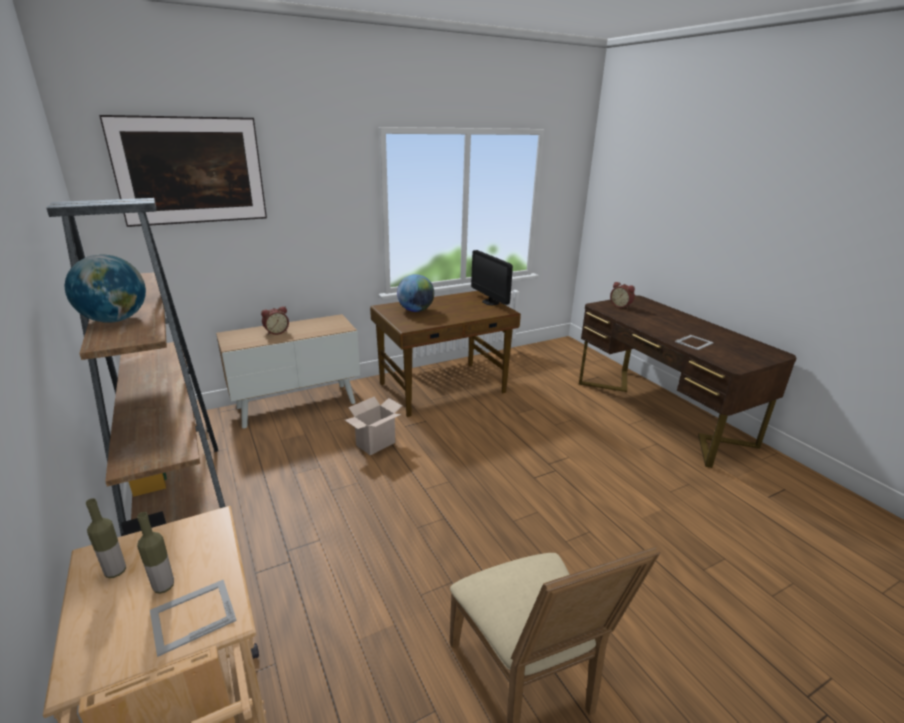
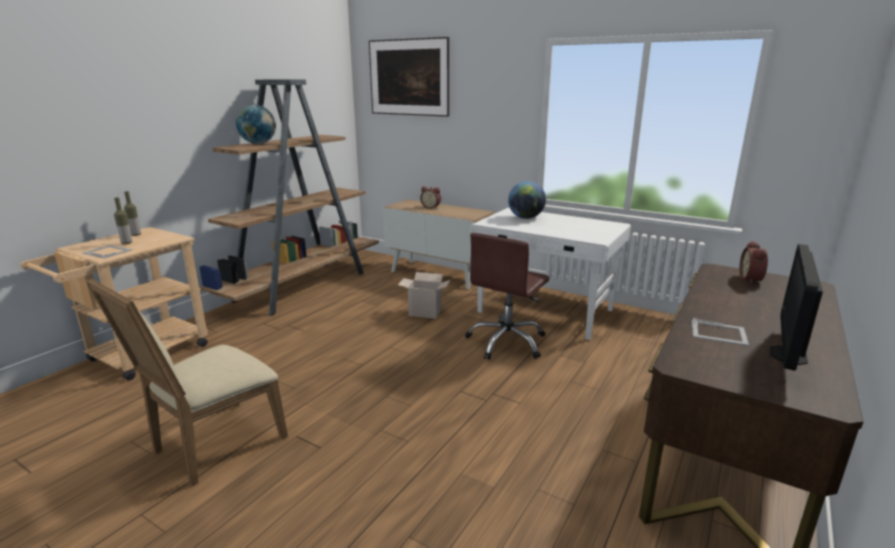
camera: 60 degrees right, 5 degrees down
(443, 388) = (545, 311): brown desk -> white desk
(476, 425) = (507, 342): none -> brown office chair
(490, 302) = (606, 232): monitor -> monitor (788, 355)

